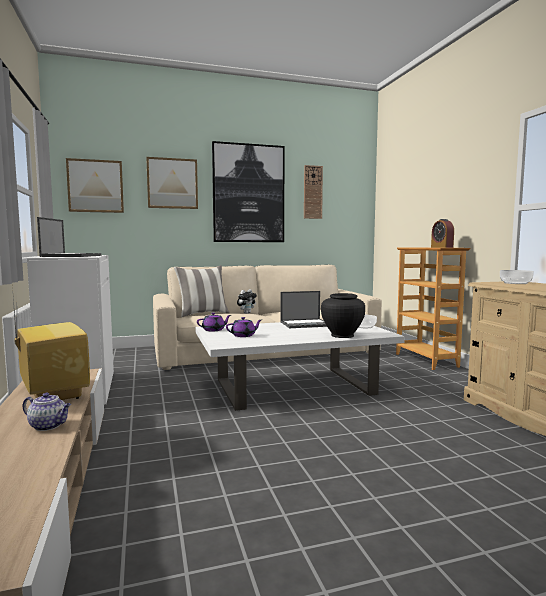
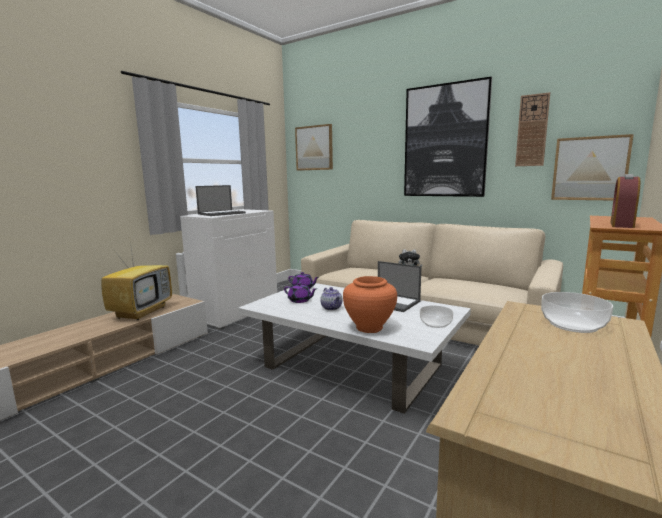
camera: 50 degrees right, 5 degrees up
(49, 426) = (85, 333): teapot -> teapot (332, 308)
(172, 183) = (370, 139): picture -> picture (589, 168)
(202, 314) = (367, 268): pillow -> none
(342, 335) = (369, 327): black vase -> orange vase

